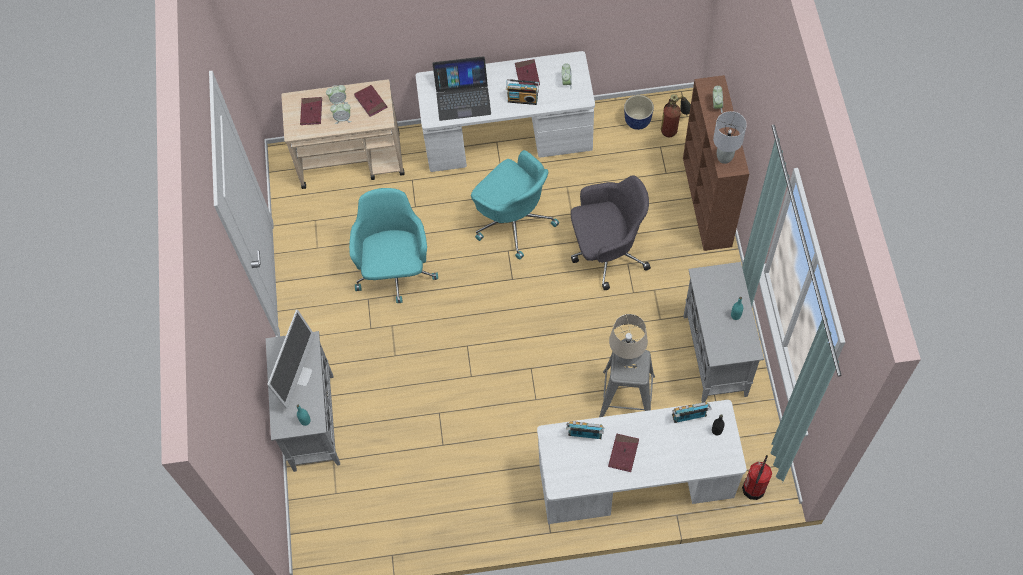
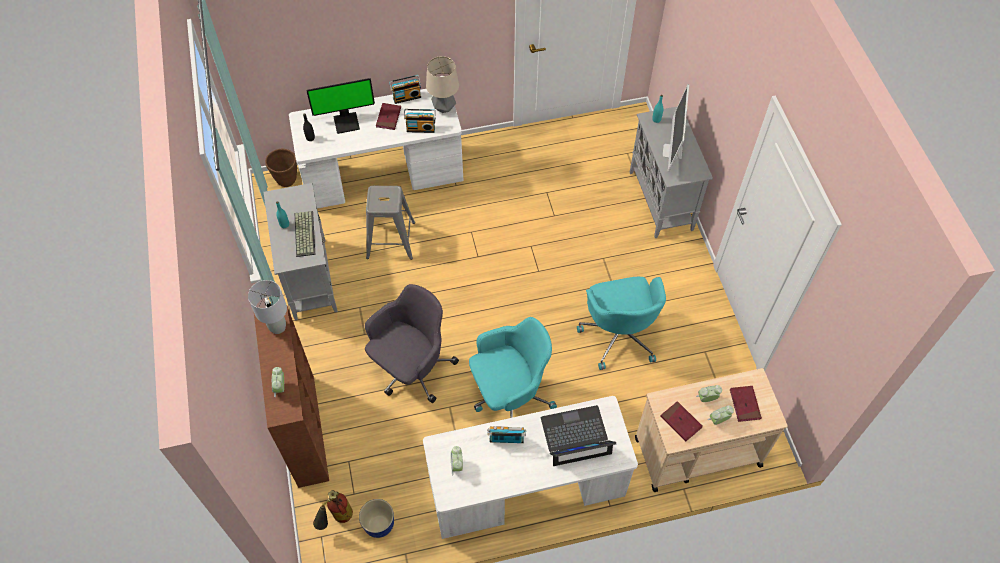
camera: 170 degrees right, 5 degrees down
(513, 220) = (509, 395): turquoise office chair -> turquoise office chair turned 120 degrees clockwise
(527, 75) = (504, 472): red book -> none
(607, 251) = (411, 368): grey office chair -> grey office chair turned 150 degrees clockwise
(626, 356) = (387, 205): table lamp -> table lamp (444, 108)
(674, 451) = (346, 122): none -> monitor
(689, 417) = (332, 146): radio -> radio (406, 97)
(714, 303) = (304, 233): none -> keyboard
(754, 488) = (286, 180): fire extinguisher -> brown planter

